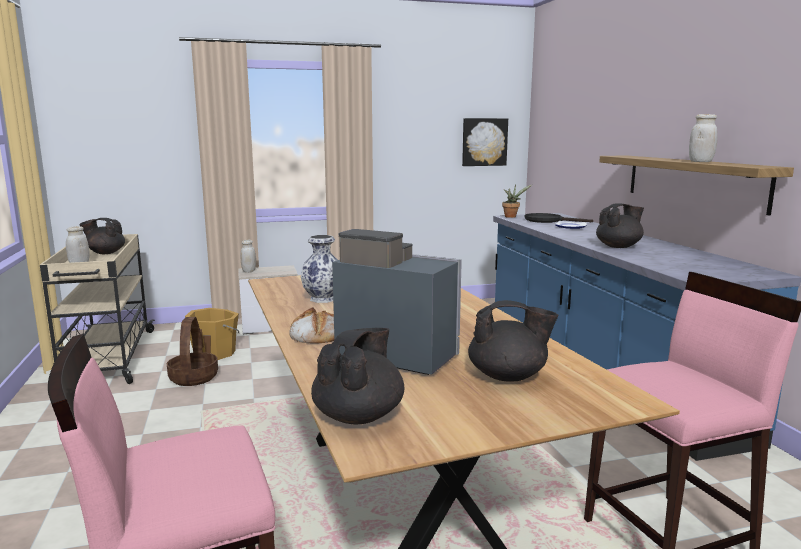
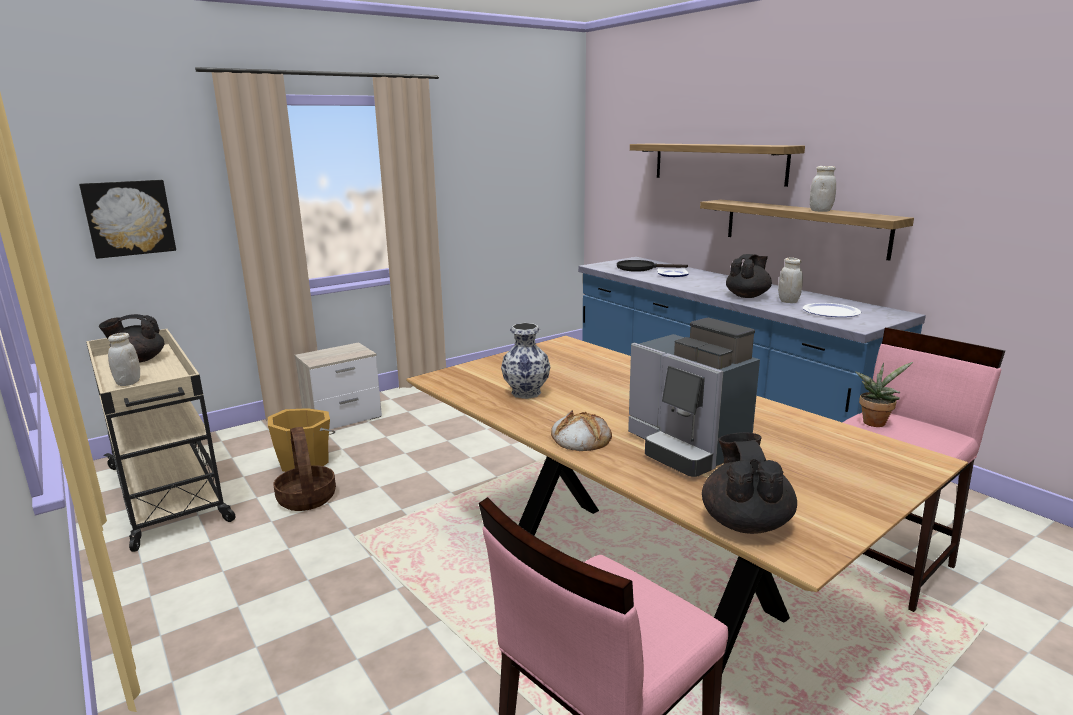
camera: 20 degrees left, 5 degrees up
(249, 271) = (313, 357): white jar -> white jar (788, 301)
(395, 354) = (686, 448): coffee machine -> coffee machine turned 135 degrees counterclockwise
(484, 142) = (543, 182): picture -> picture (129, 218)
(508, 376) = (809, 454): black teapot -> none
(511, 216) = (599, 266): potted plant -> potted plant (875, 422)
(625, 119) = (717, 163): none -> shelf
(689, 265) = (831, 312): none -> plate

